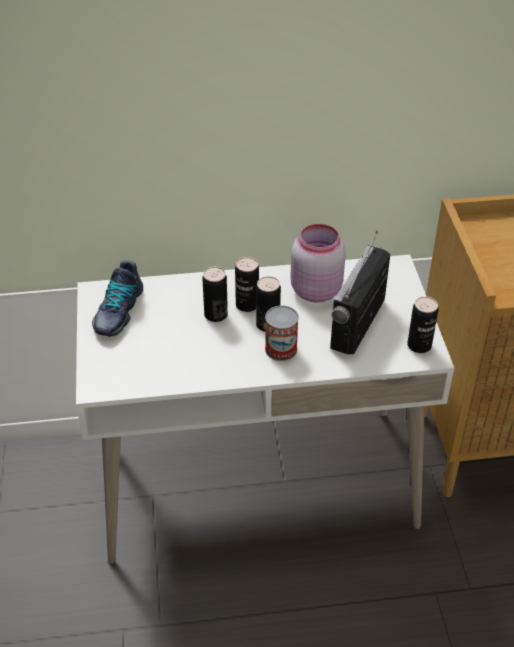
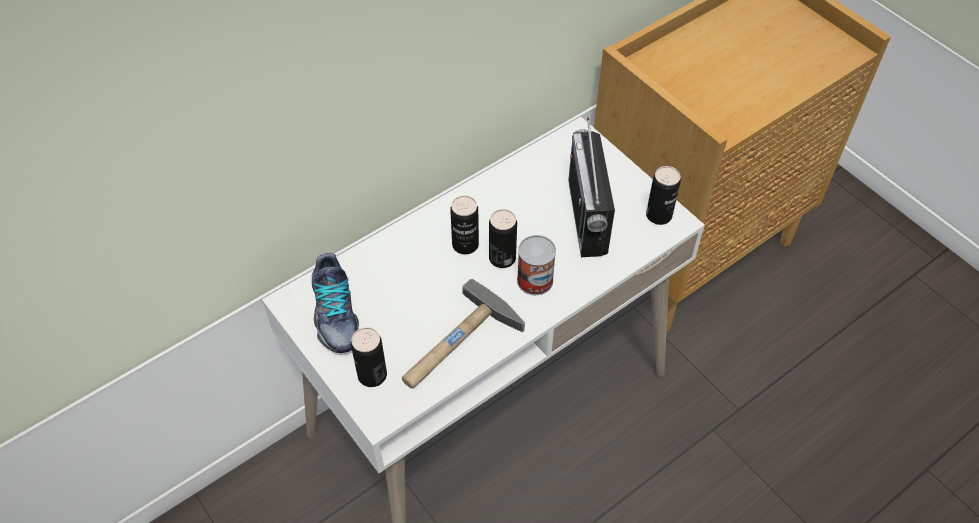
camera: 30 degrees left, 10 degrees up
(186, 367) = (457, 345): none -> hammer
(216, 315) = (442, 270): can -> can (372, 375)
(315, 289) = (519, 196): pink jar -> none

